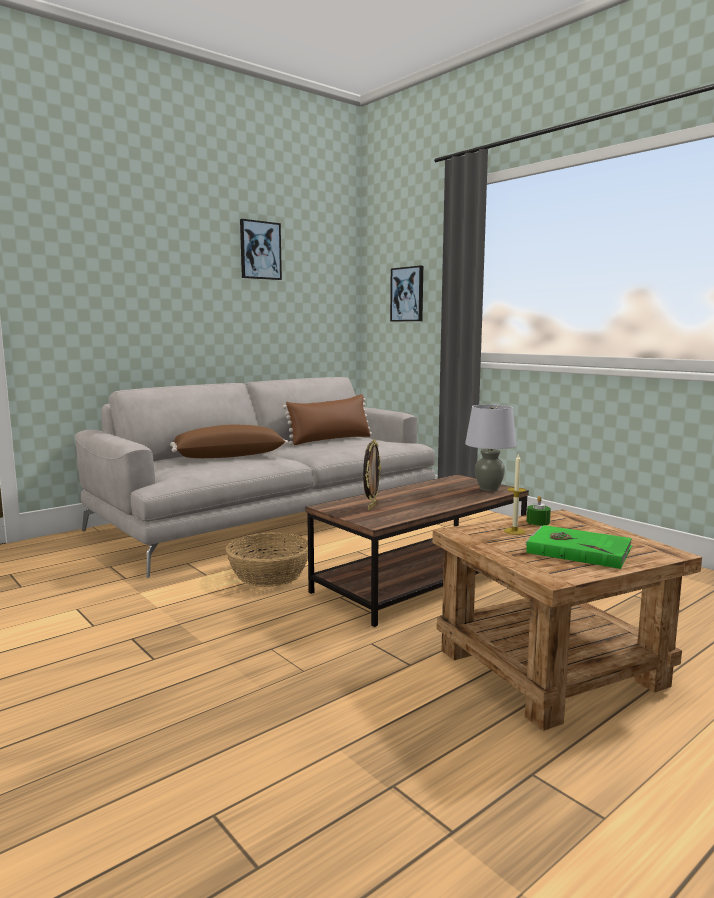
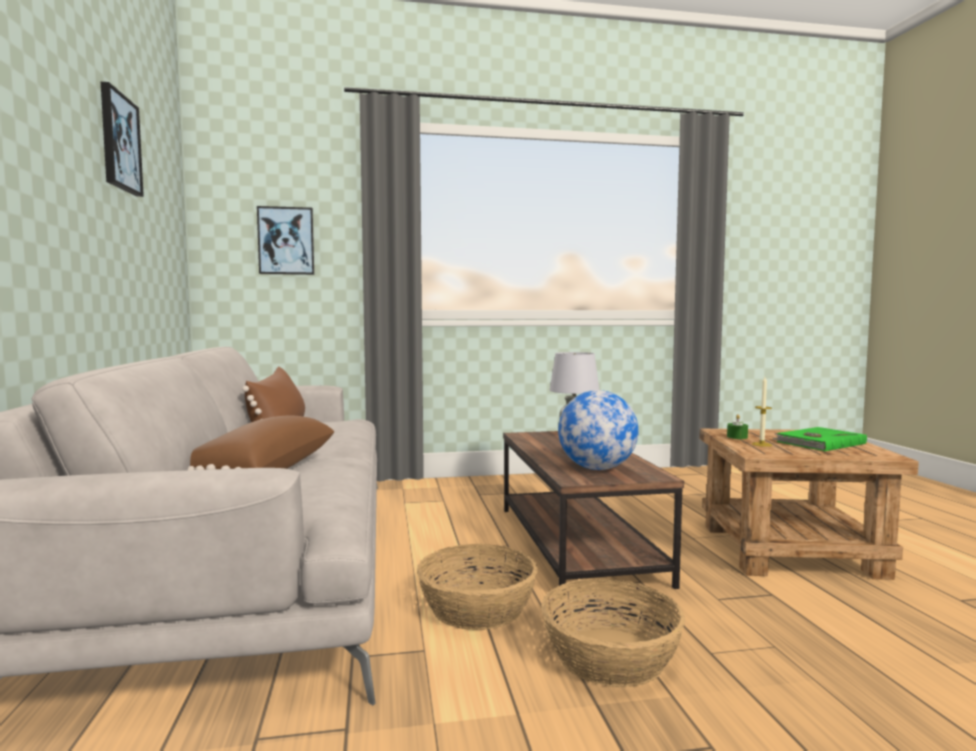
camera: 60 degrees left, 5 degrees down
(237, 619) = (609, 657): none -> basket
(371, 507) = (597, 469): picture frame -> globe

